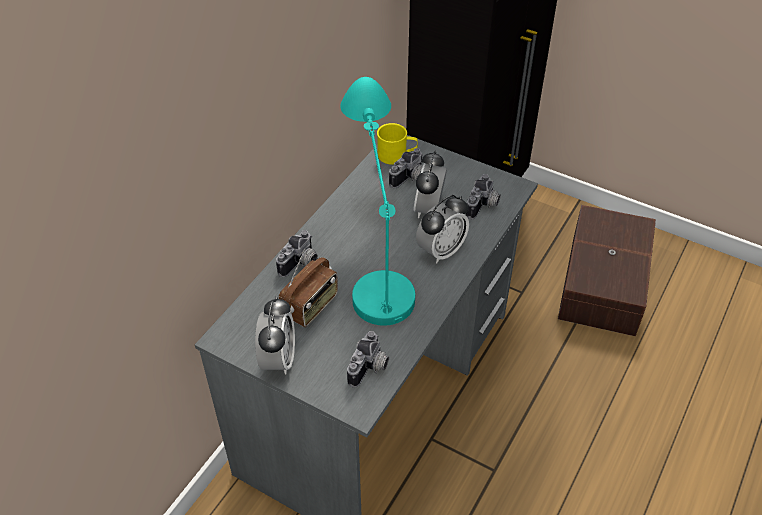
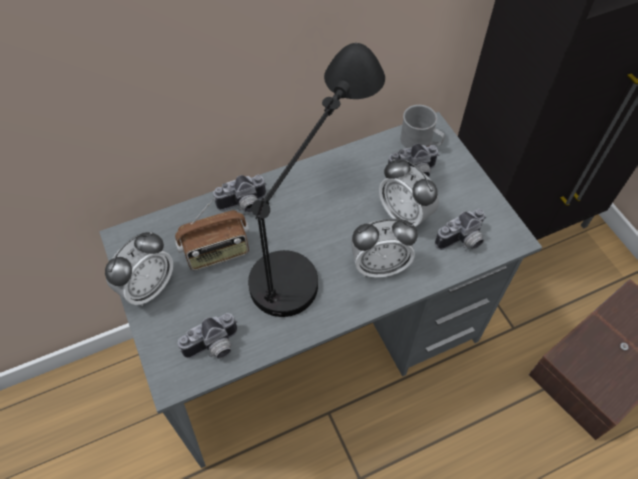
camera: 35 degrees right, 10 degrees up
(376, 259) = (312, 239): turquoise table lamp -> black table lamp
(397, 155) = (420, 142): yellow mug -> grey mug
(429, 209) = (404, 215): alarm clock -> alarm clock turned 90 degrees counterclockwise

